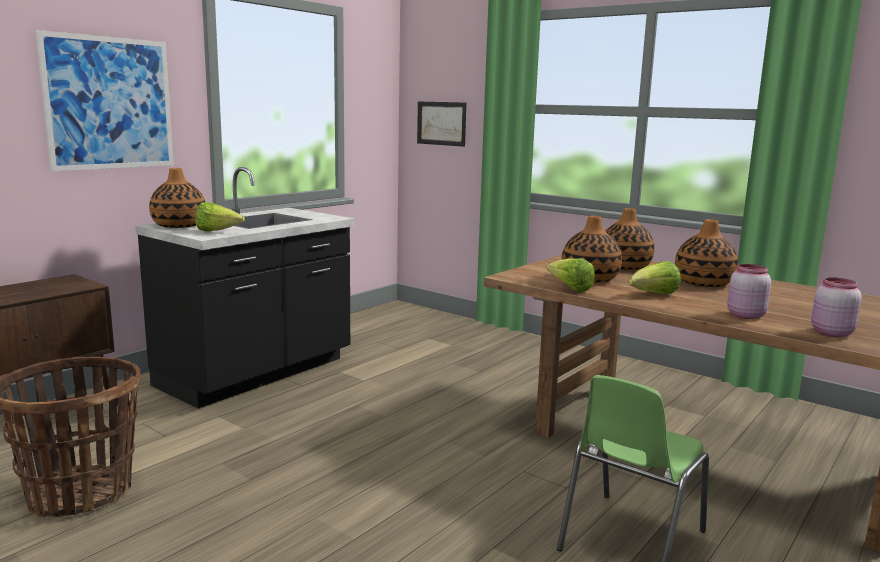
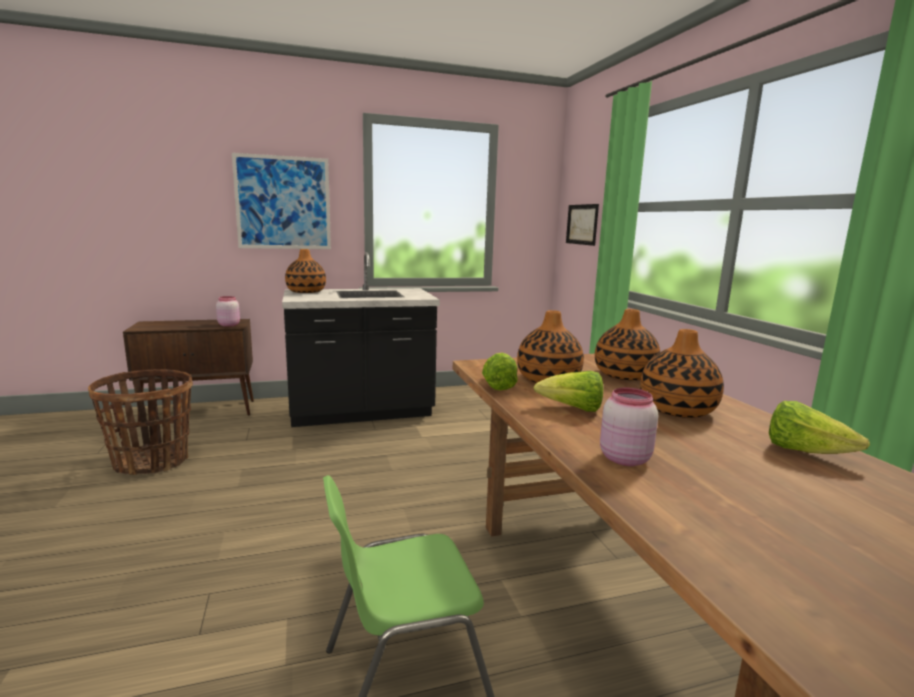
camera: 35 degrees right, 0 degrees up
(217, 231) = (313, 297): lettuce -> lettuce (804, 452)
(830, 333) = (695, 517): pink jar -> pink jar (229, 325)

